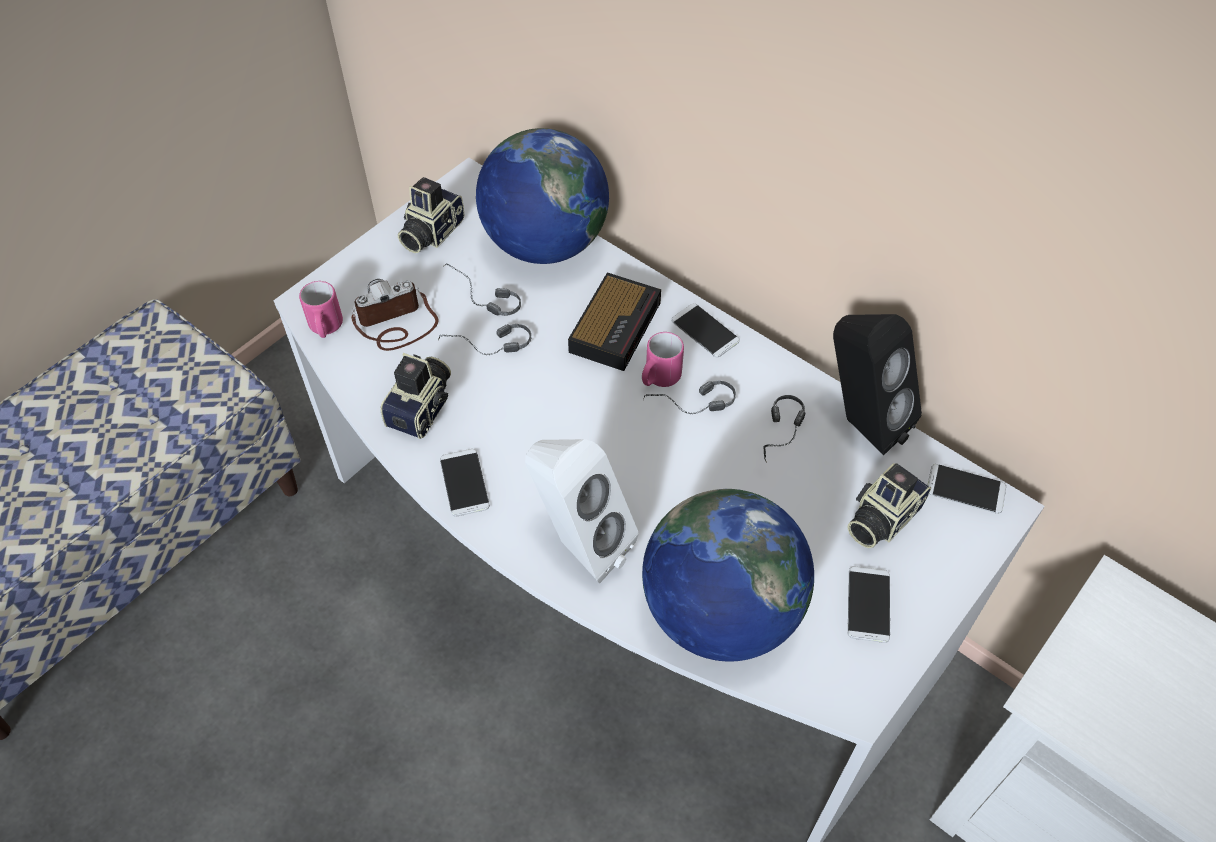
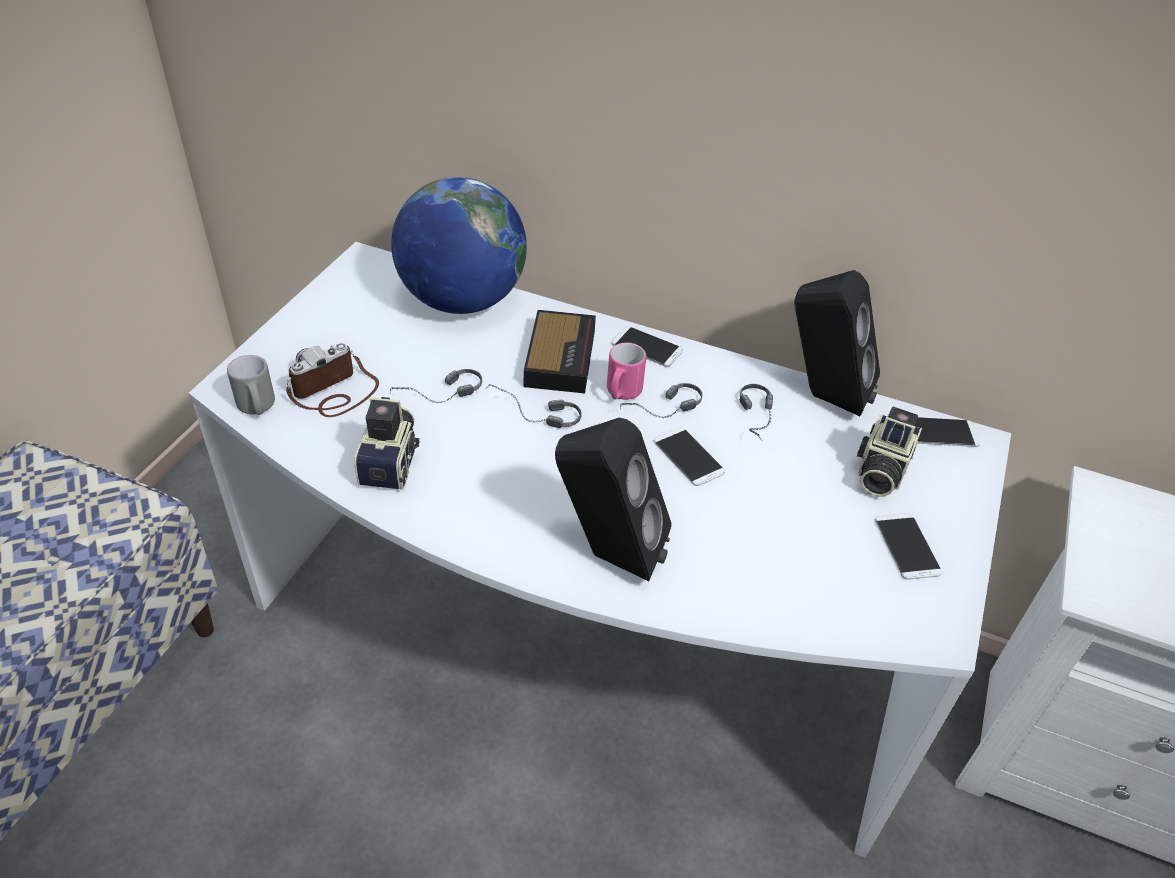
camera: 20 degrees left, 10 degrees down
(326, 328) = (257, 408): pink mug -> grey mug
(430, 232) = (340, 308): camera -> none
(464, 483) = (463, 522): phone -> phone (688, 457)
(480, 299) = (414, 356): headphones -> headphones (533, 416)
(579, 544) = (607, 554): white speaker -> black speaker
(720, 612) = (774, 585): globe -> none

